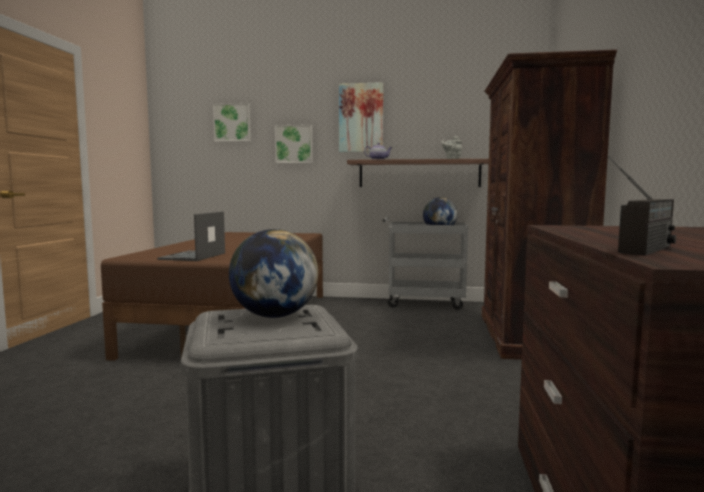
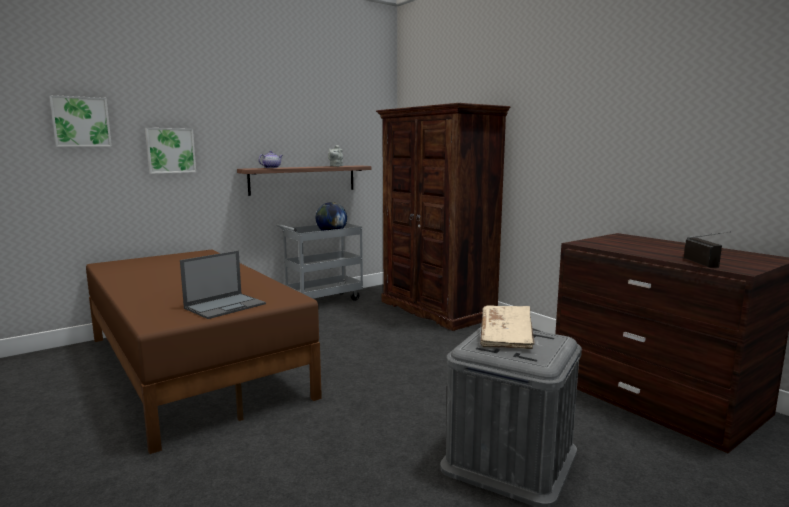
camera: 45 degrees left, 5 degrees up
(192, 256) = (226, 306): laptop -> laptop turned 105 degrees counterclockwise
(274, 316) = (506, 338): globe -> beige book
(361, 118) = (245, 123): picture -> none

